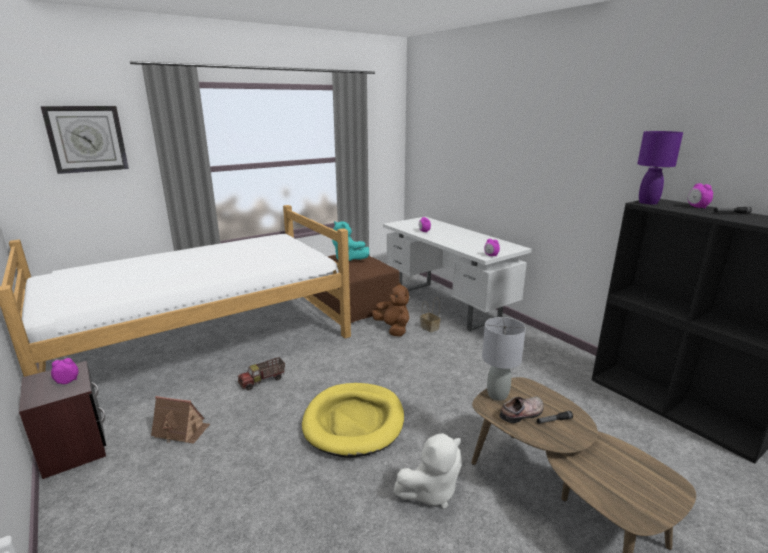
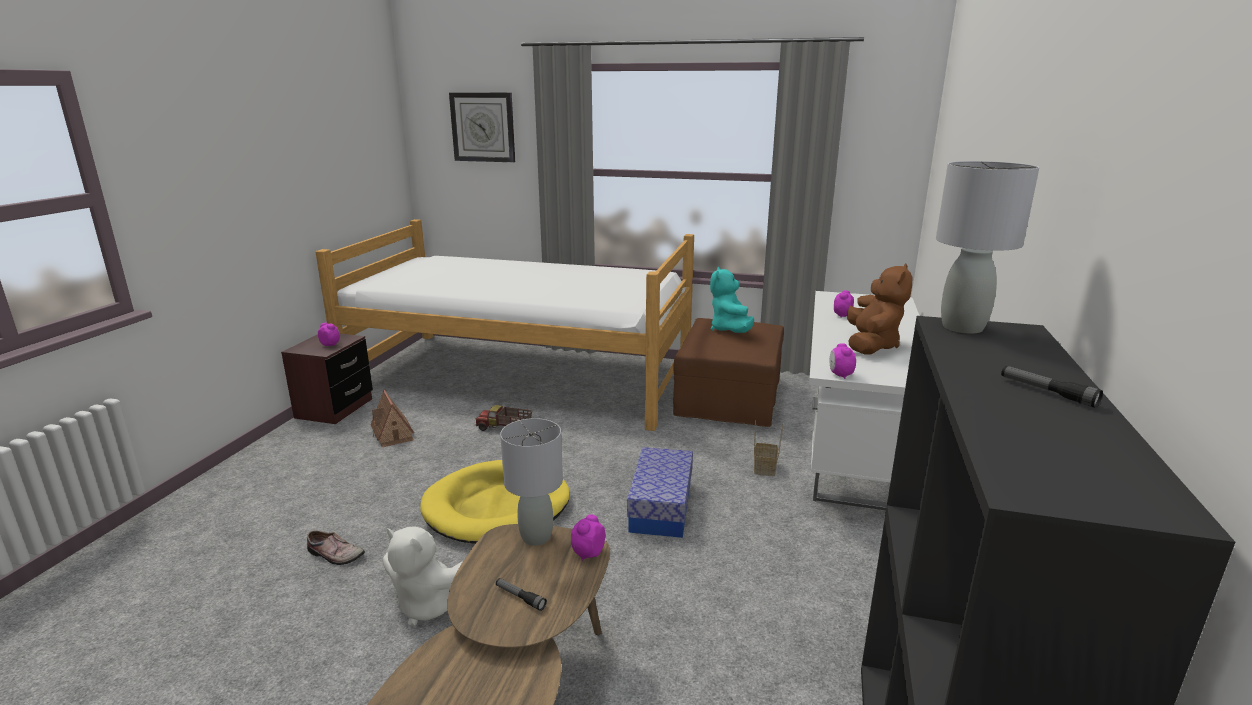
camera: 50 degrees right, 0 degrees up
(393, 329) = (717, 447): brown plush toy -> brown plush toy (871, 345)
(426, 369) = (661, 506): none -> storage box
(523, 414) = (511, 569): shoe -> shoe (334, 555)
(647, 203) = (961, 327): purple table lamp -> grey table lamp
(697, 207) = (1030, 362): alarm clock -> alarm clock (588, 553)

